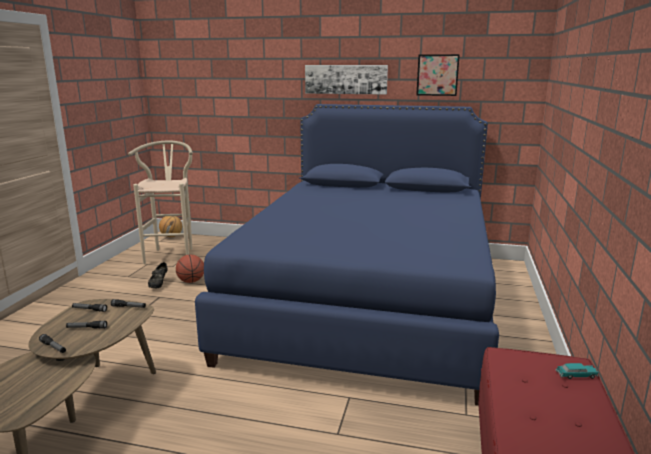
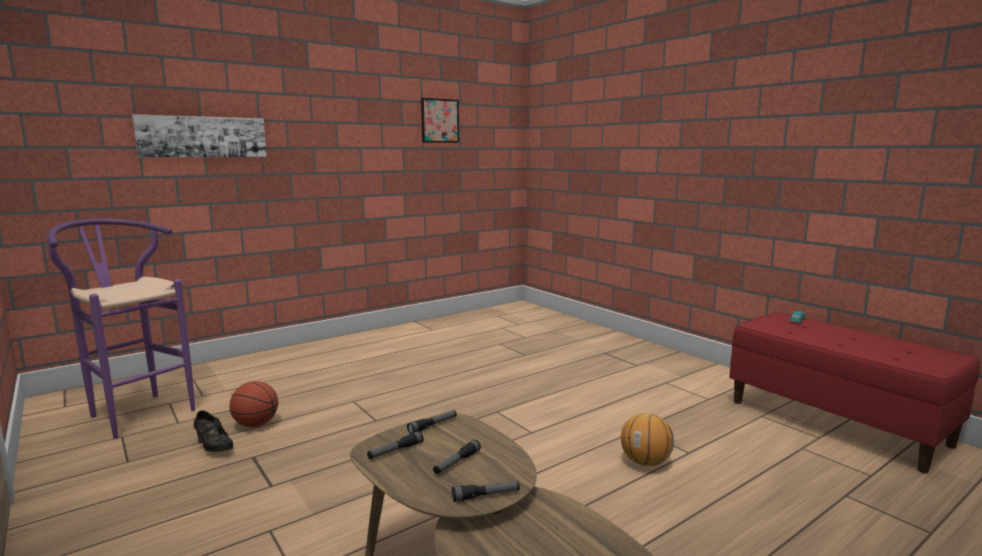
camera: 50 degrees left, 5 degrees down
(171, 236) = (74, 395): basketball -> basketball (645, 462)
(171, 254) = (136, 412): beige stool -> purple stool
(346, 79) = (345, 123): picture -> picture (203, 137)
(367, 301) = (487, 364): blue bed -> none

